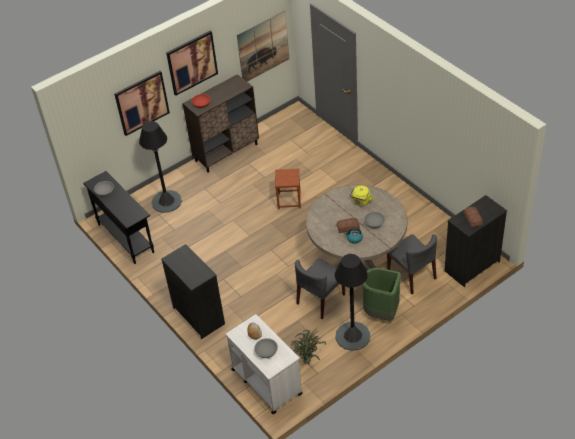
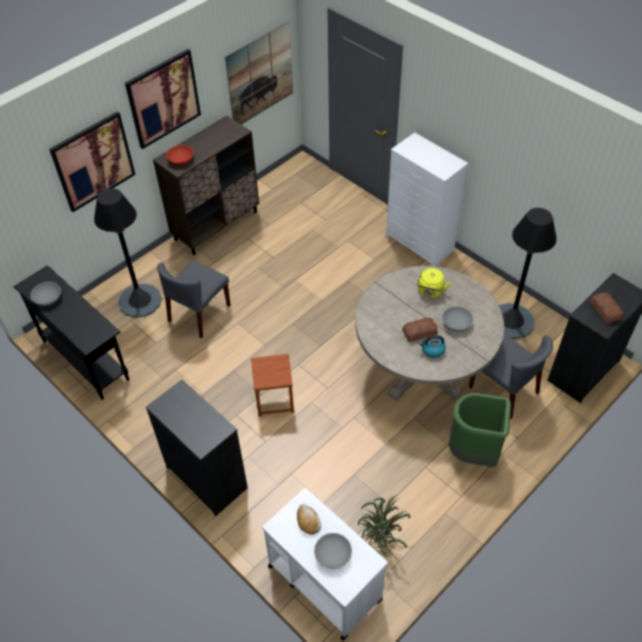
camera: 10 degrees left, 5 degrees up
(289, 200) = (313, 289): brown stool -> brown stool (275, 399)
(320, 299) = (382, 437): grey chair -> grey chair (199, 313)
(353, 336) = (440, 493): black floor lamp -> black floor lamp (512, 321)
(373, 173) = (420, 243): none -> white dresser

